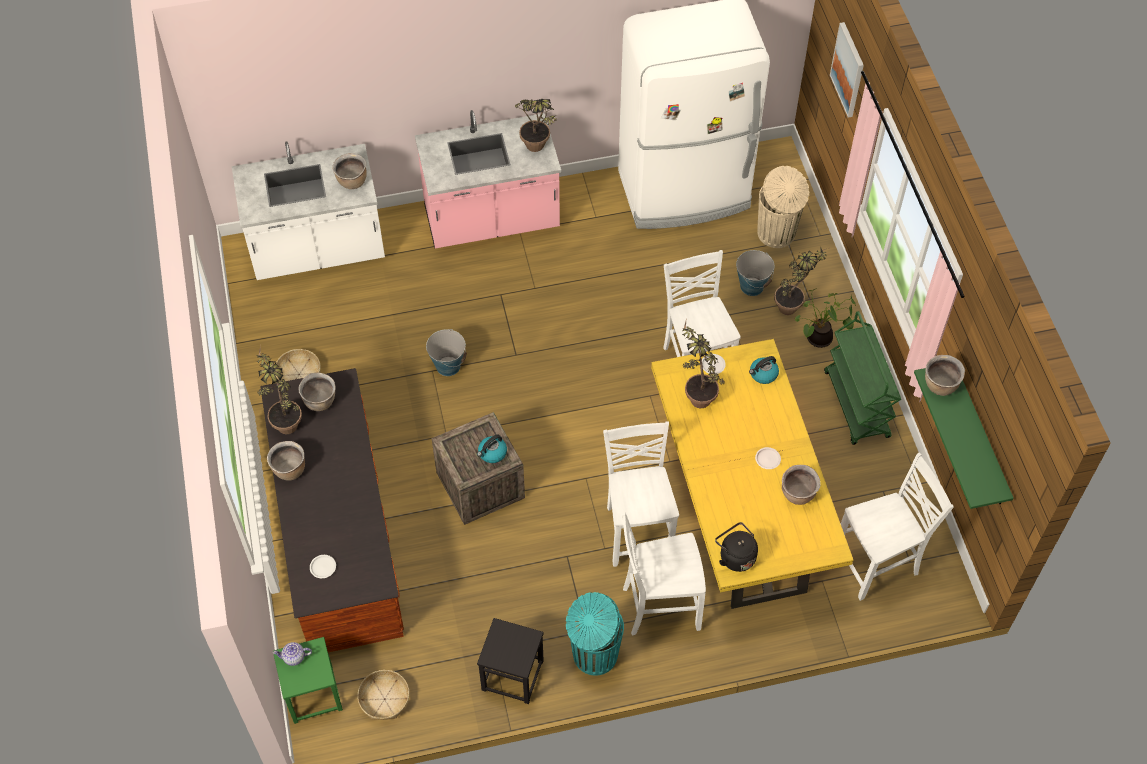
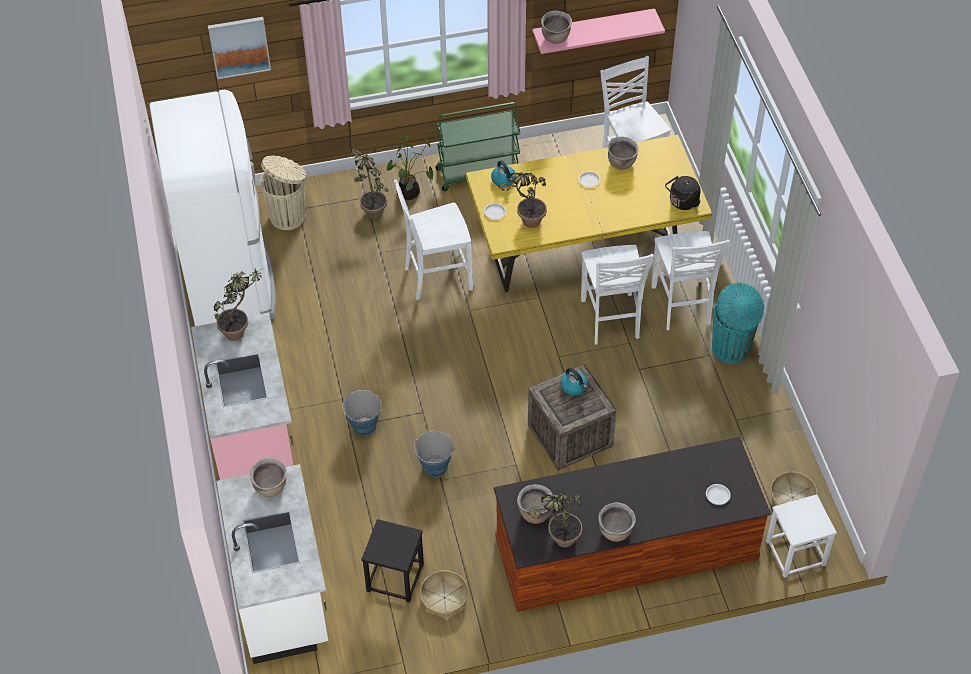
camera: 90 degrees left, 5 degrees down
(294, 657) = (796, 527): teapot -> none
(314, 694) = (795, 552): green stool -> white stool
(513, 675) = (756, 405): black stool -> black stool (394, 577)
(637, 531) = (611, 320): white chair -> white chair turned 90 degrees counterclockwise
(752, 286) = (348, 236): bucket -> bucket (364, 426)
(979, 437) = (593, 29): green shelf -> pink shelf

